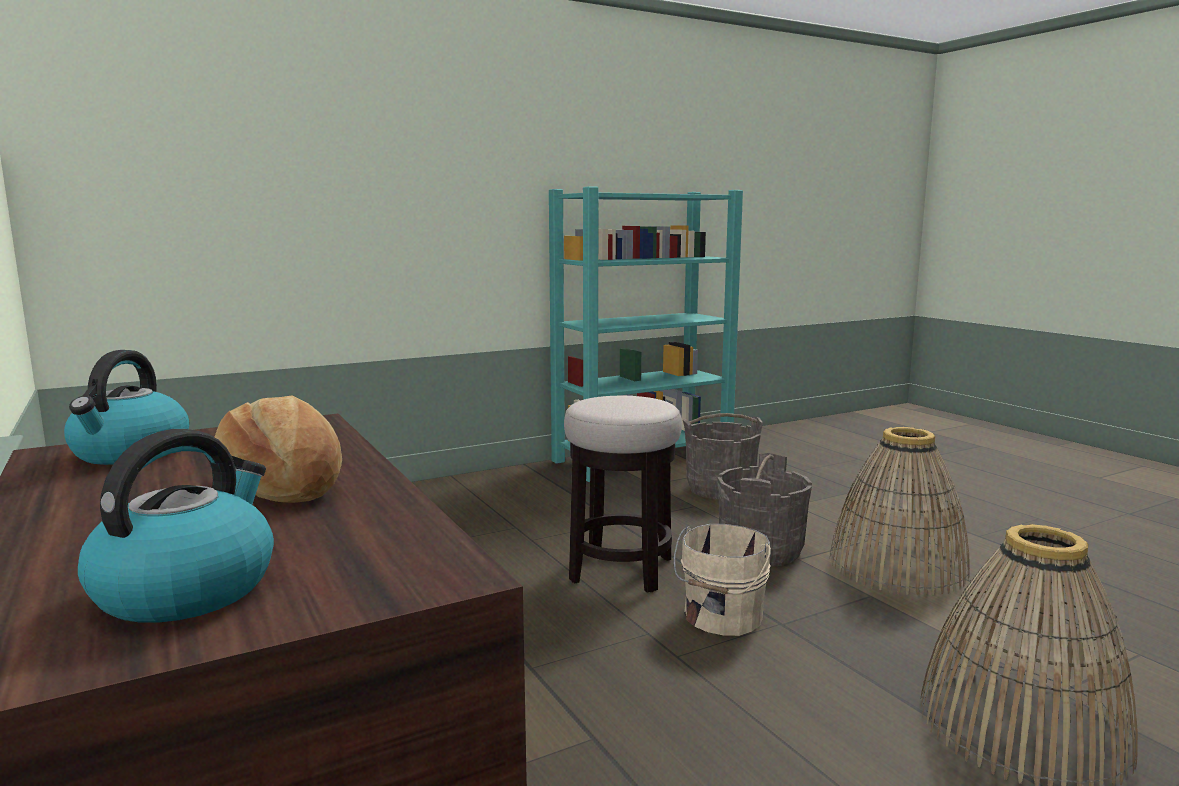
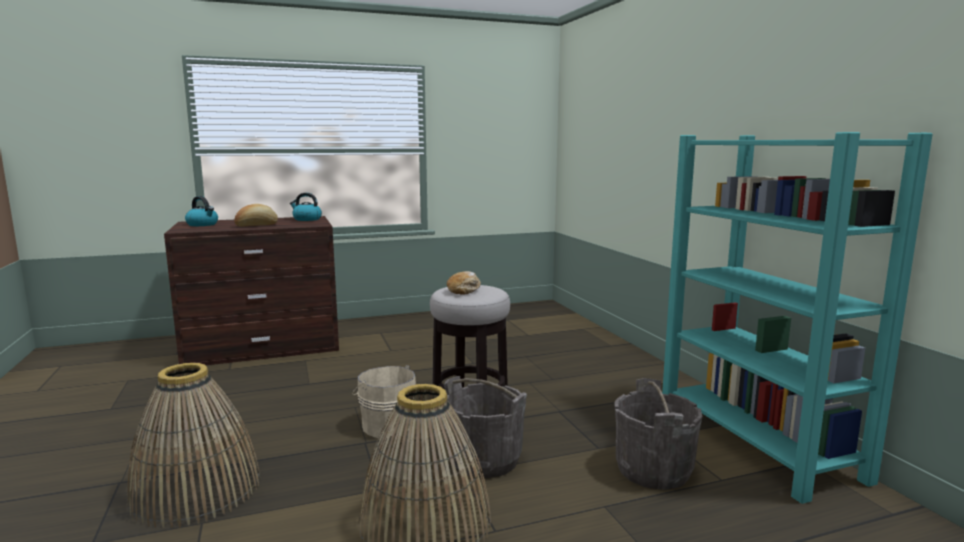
camera: 100 degrees right, 0 degrees up
(625, 404) = (464, 290): none -> bread

